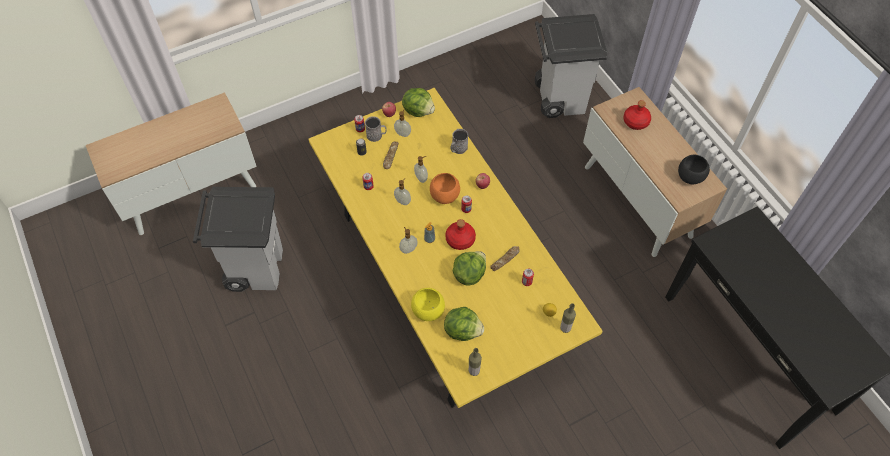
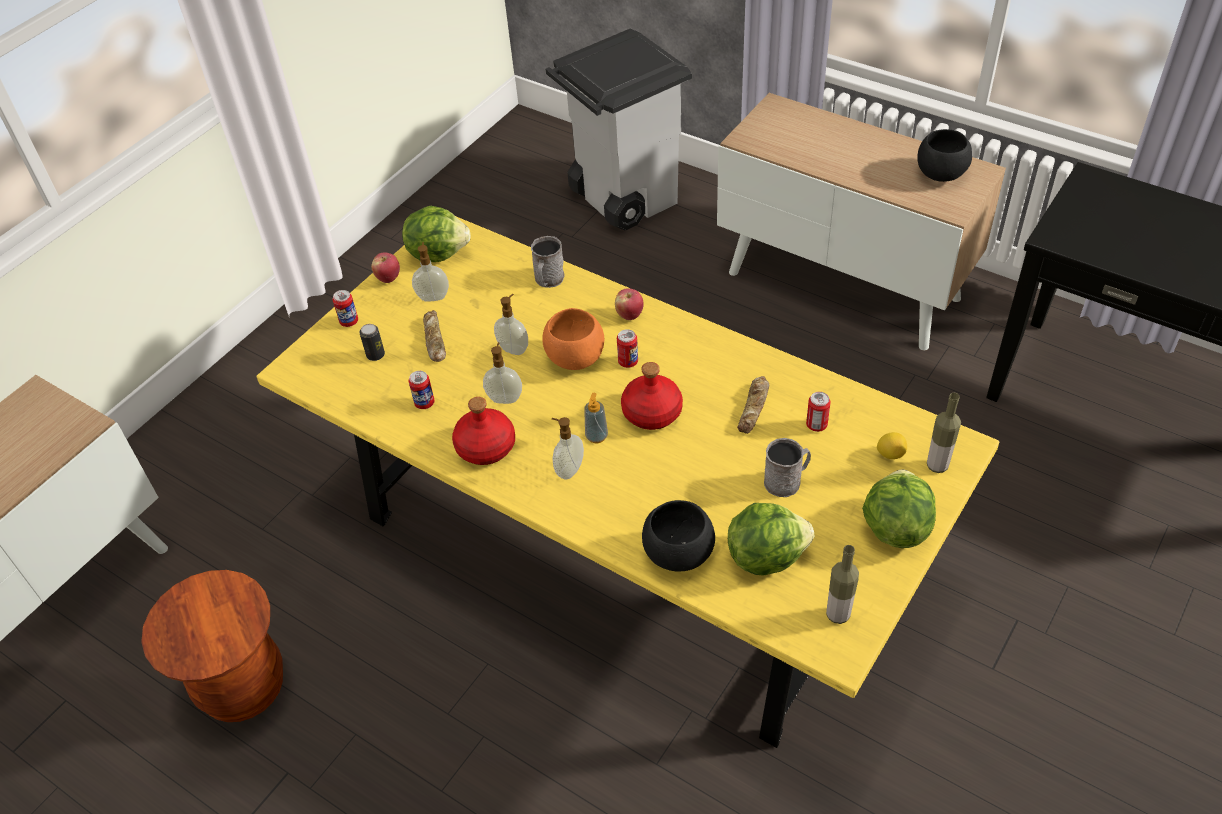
camera: 25 degrees left, 10 degrees down
(255, 266) = (243, 687): grey trash can -> brown stool
(376, 135) = (386, 319): grey mug -> grey mug (787, 480)
(428, 310) = (678, 553): yellow bowl -> black bowl
(469, 274) = (708, 459): lettuce -> lettuce (895, 527)
(635, 121) = (801, 137): red bottle -> red bottle (485, 446)

